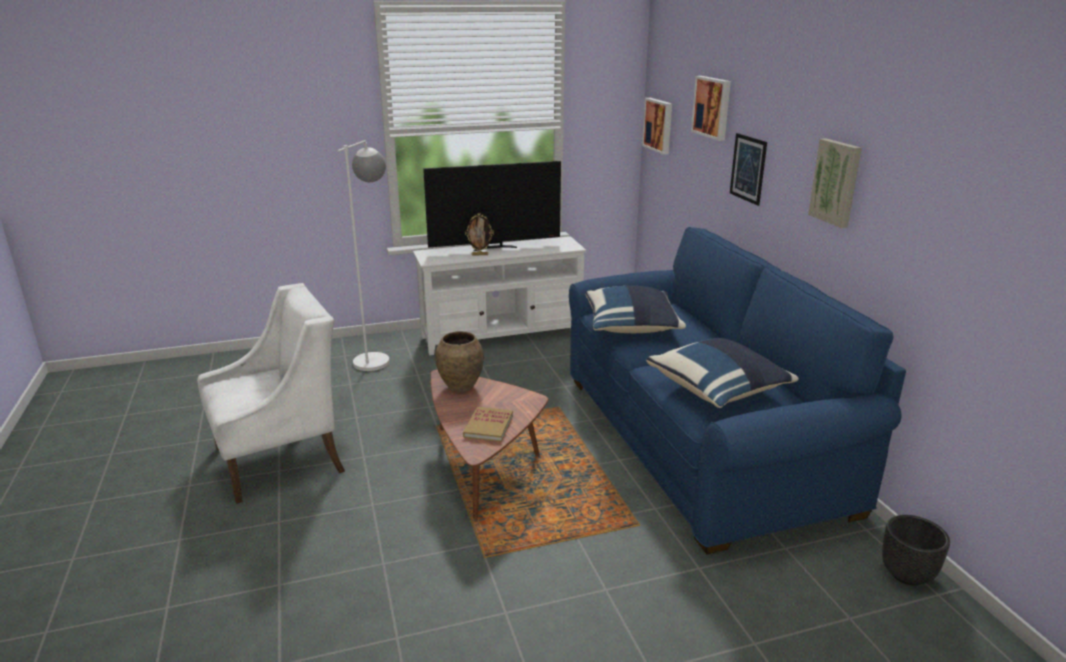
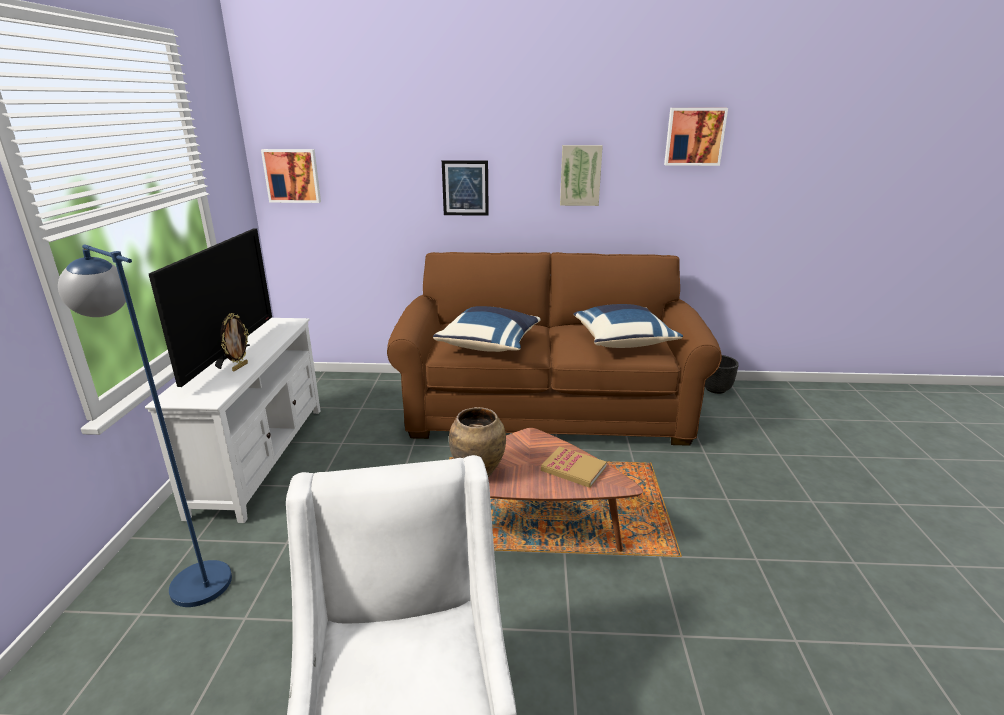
camera: 70 degrees left, 0 degrees up
(377, 357) = (190, 576): white floor lamp -> blue floor lamp
(698, 440) = (547, 408): blue sofa -> brown sofa
(713, 107) = (394, 142): picture -> picture (694, 136)

